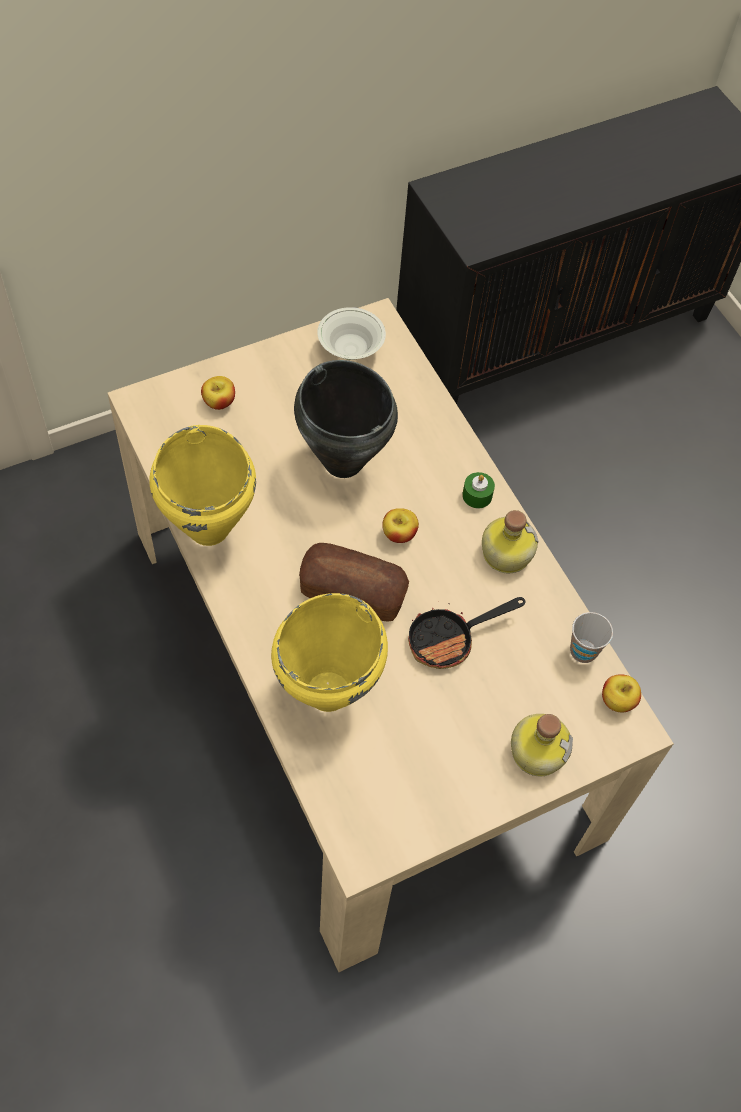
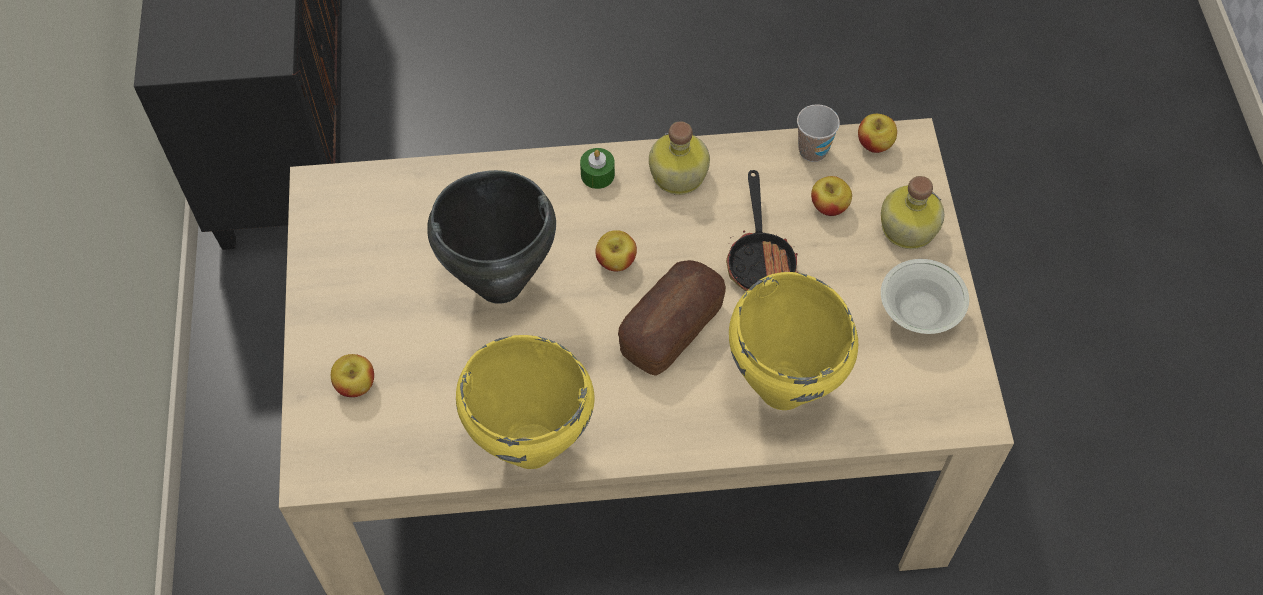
camera: 65 degrees left, 0 degrees up
(350, 350) = (347, 227): white bowl -> white bowl (919, 313)
(529, 680) = (829, 206): none -> apple

